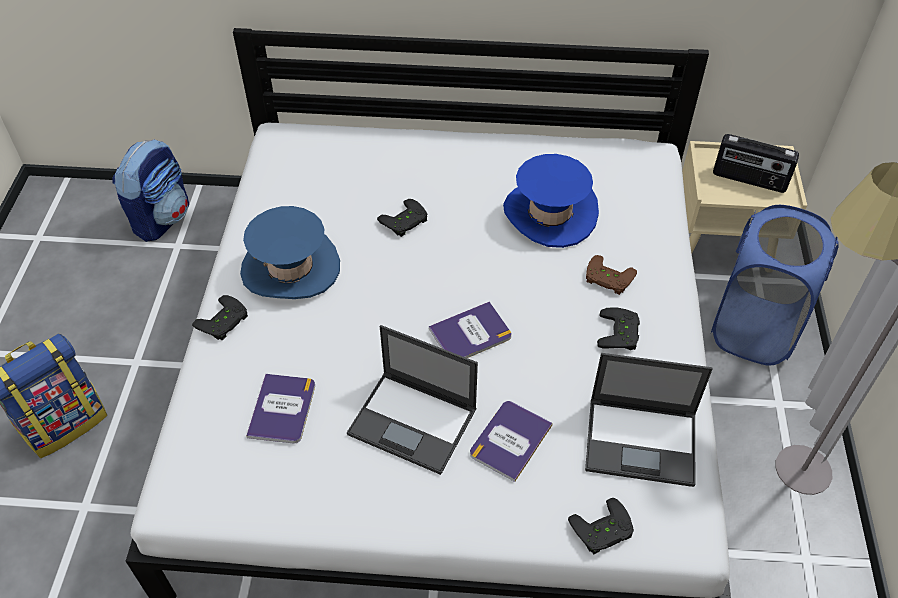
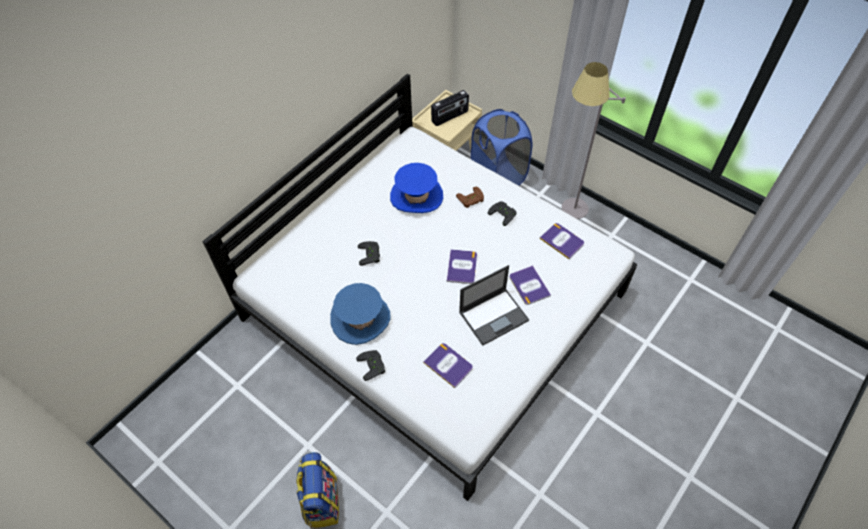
camera: 55 degrees left, 5 degrees up
(162, 218) = (207, 383): backpack -> none
(603, 532) = (593, 280): black game controller -> none
(642, 441) = (562, 241): laptop -> book

